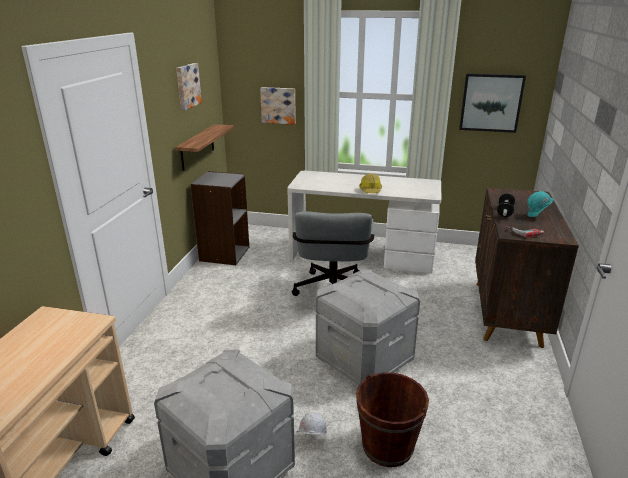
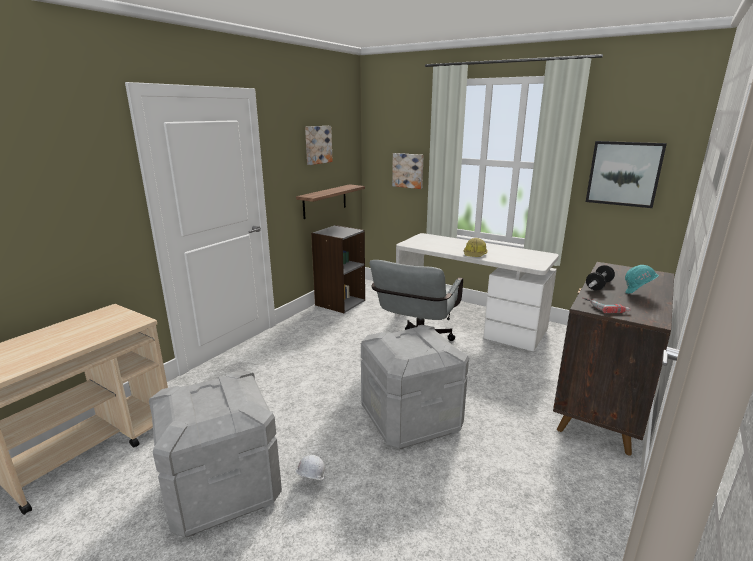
camera: 20 degrees right, 5 degrees down
(387, 446) = (381, 513): brown bucket -> none

